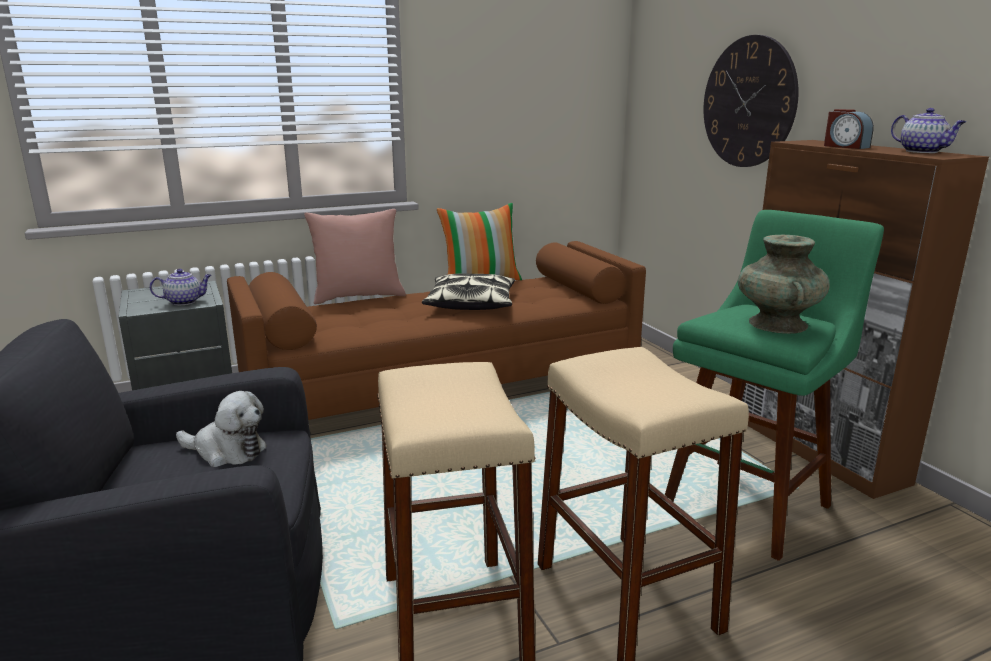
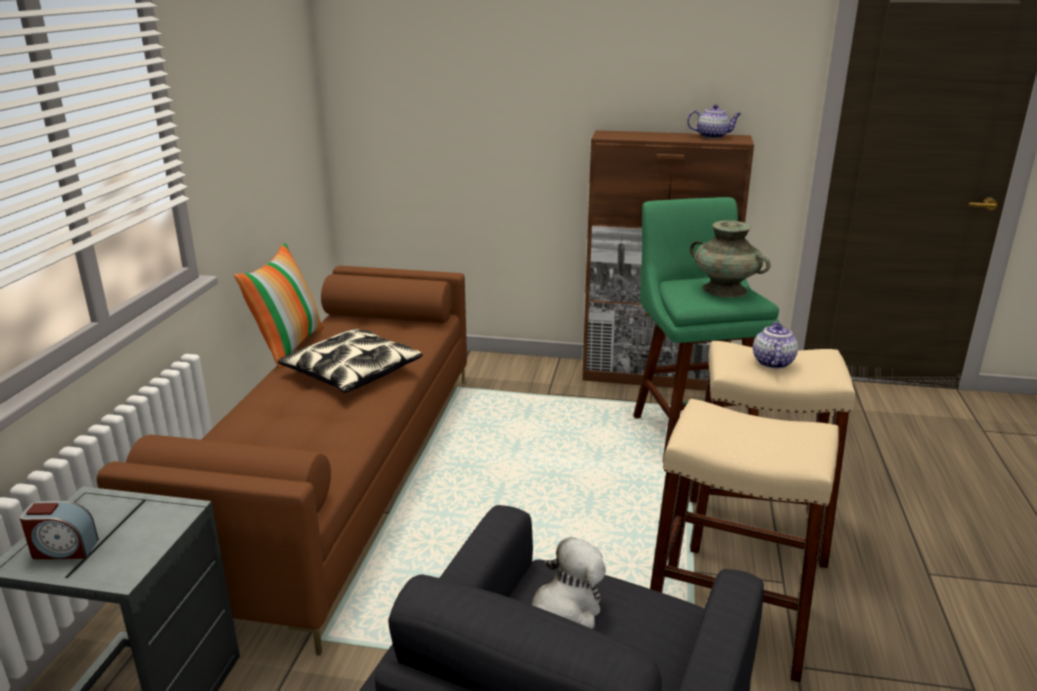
camera: 55 degrees left, 5 degrees up
(185, 301) = (149, 527): teapot -> teapot (772, 362)
(358, 296) = (215, 421): pink pillow -> none
(748, 102) = (512, 98): wall clock -> none
(845, 147) = (659, 138): alarm clock -> alarm clock (64, 549)

